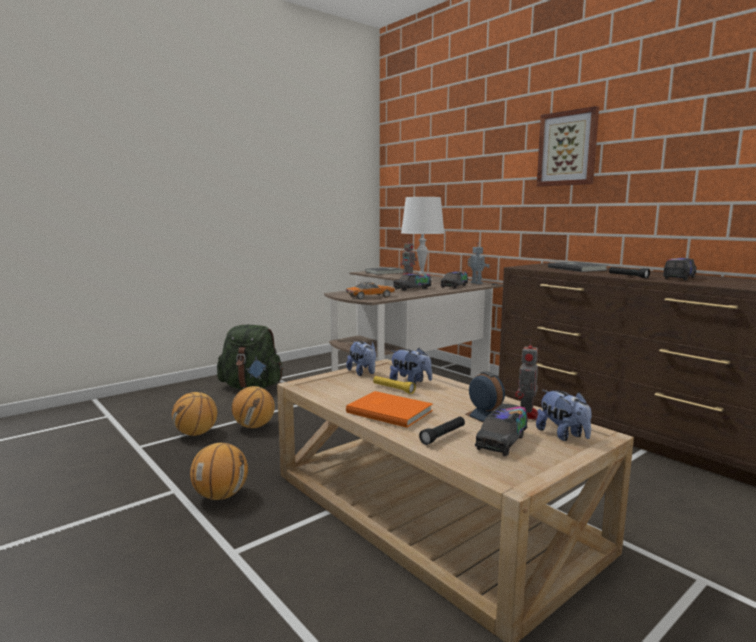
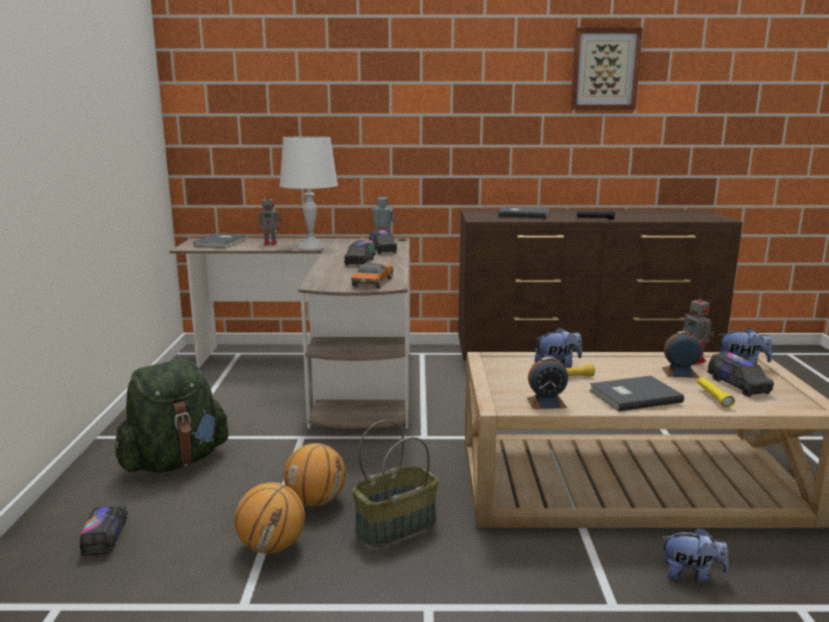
camera: 50 degrees left, 5 degrees up
(221, 496) = (481, 579): basketball -> none
(254, 453) = (396, 525): none -> basket
(326, 392) = (546, 402): none -> alarm clock
(363, 373) = (499, 373): plush toy -> plush toy (691, 575)
(389, 410) = (632, 395): orange book -> grey book
(443, 435) = (713, 397): black flashlight -> yellow flashlight
(567, 148) = (477, 85): picture -> picture (604, 69)
(679, 278) = (623, 215): toy truck -> toy truck (105, 537)

